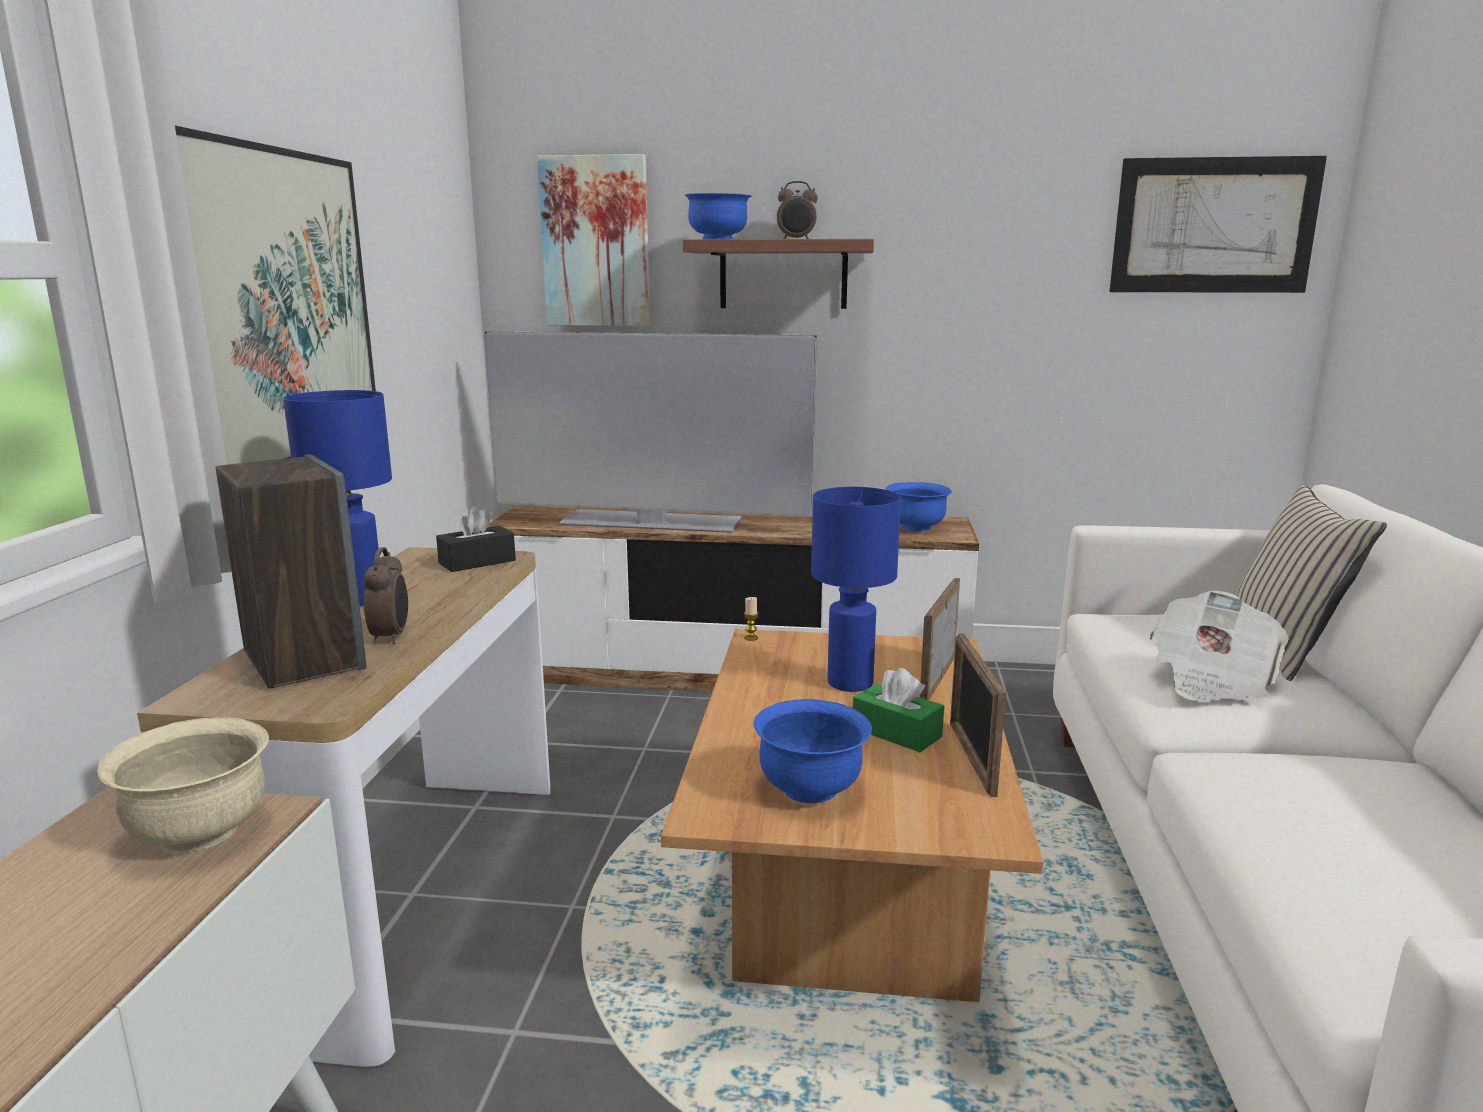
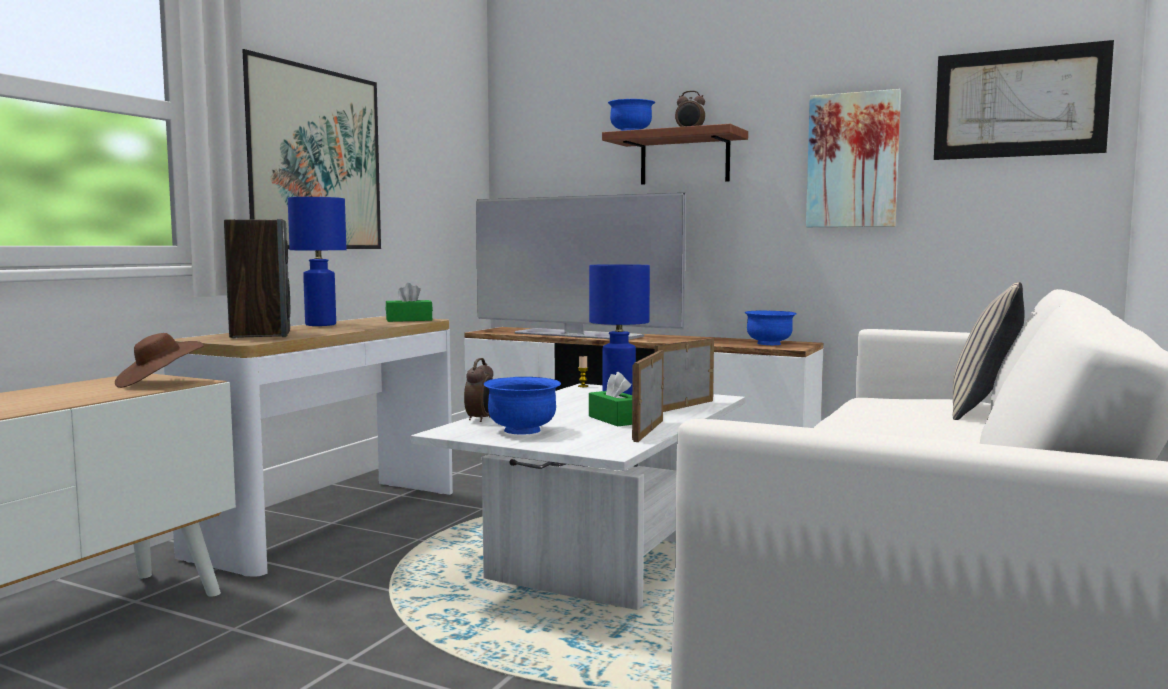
camera: 20 degrees right, 10 degrees down
(199, 833) = (159, 383): beige bowl -> brown hat
(391, 637) = (316, 332): alarm clock -> alarm clock (481, 419)
(477, 562) = (409, 320): black tissue box -> green tissue box
(596, 242) = (561, 142): picture -> picture (852, 160)
(845, 900) = (596, 560): brown coffee table -> white coffee table
(1210, 679) = (882, 412): newspaper -> none

